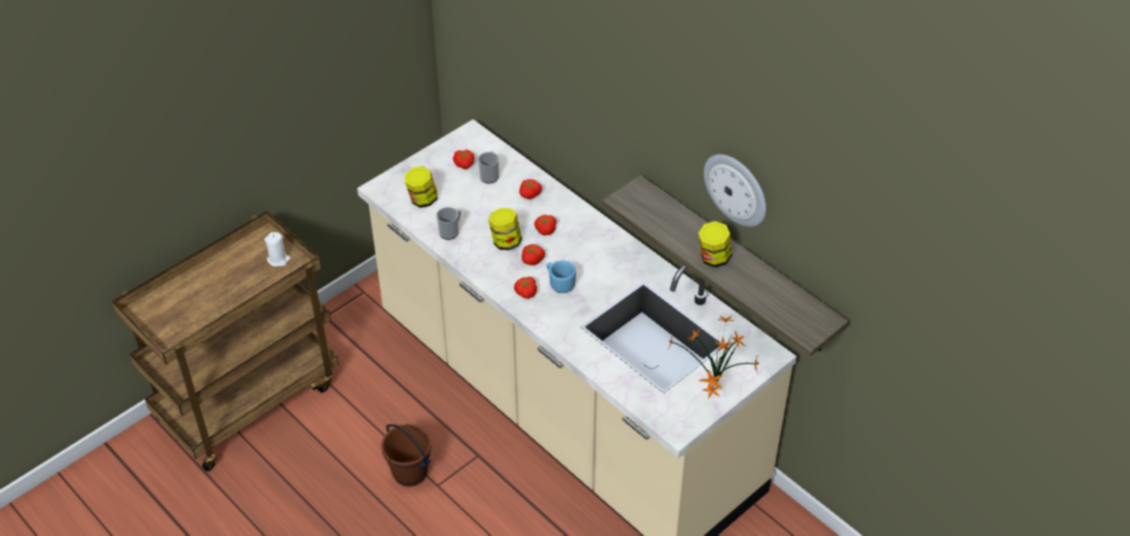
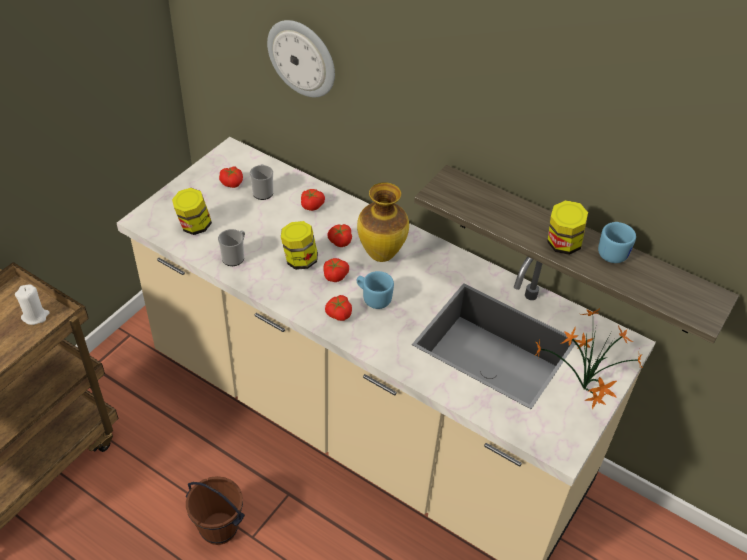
camera: 15 degrees left, 0 degrees up
(578, 246) = (381, 254): none -> vase
(736, 189) = (587, 159): wall clock -> wall clock (302, 58)
(755, 269) = (612, 251): none -> blue mug

